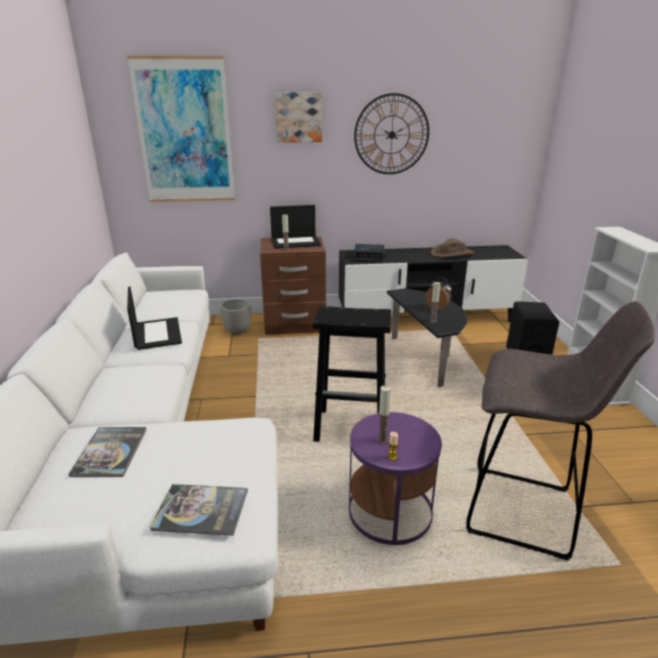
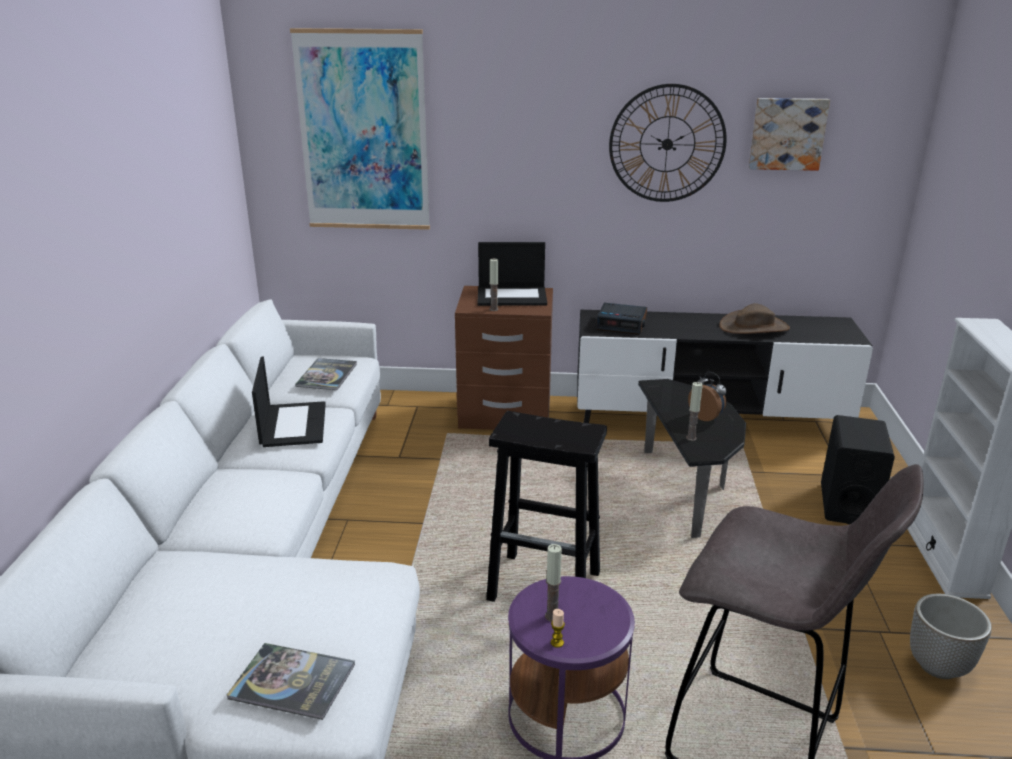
camera: 10 degrees right, 0 degrees up
(110, 452) = (200, 590): book -> book (327, 375)
(238, 331) = (420, 419): planter -> planter (939, 666)
(298, 117) = (526, 115): picture -> picture (787, 133)

